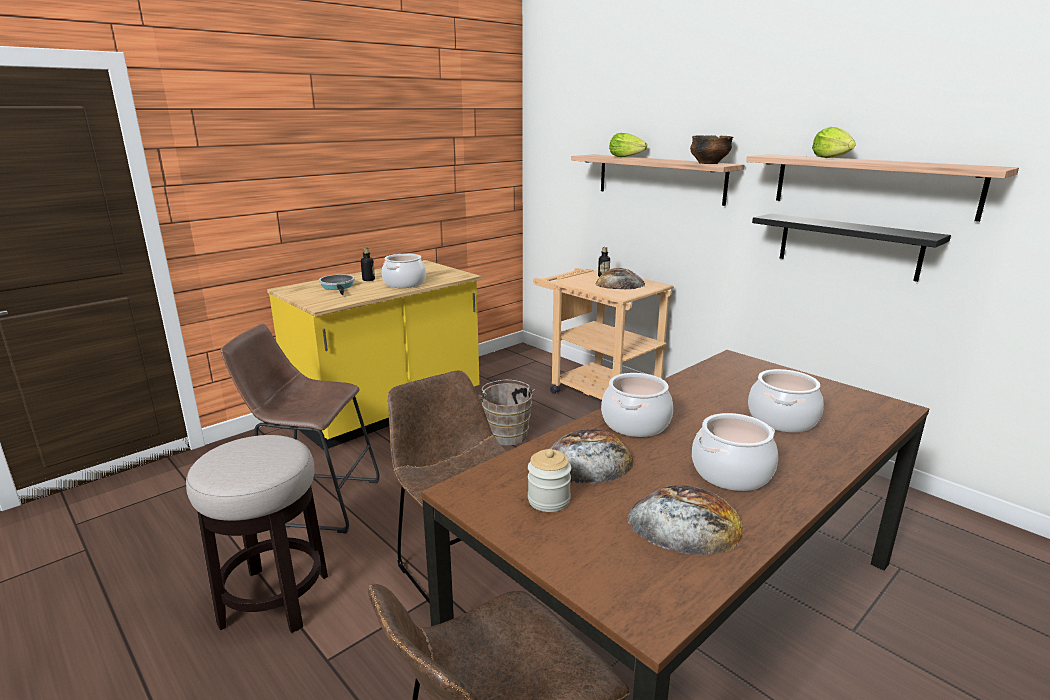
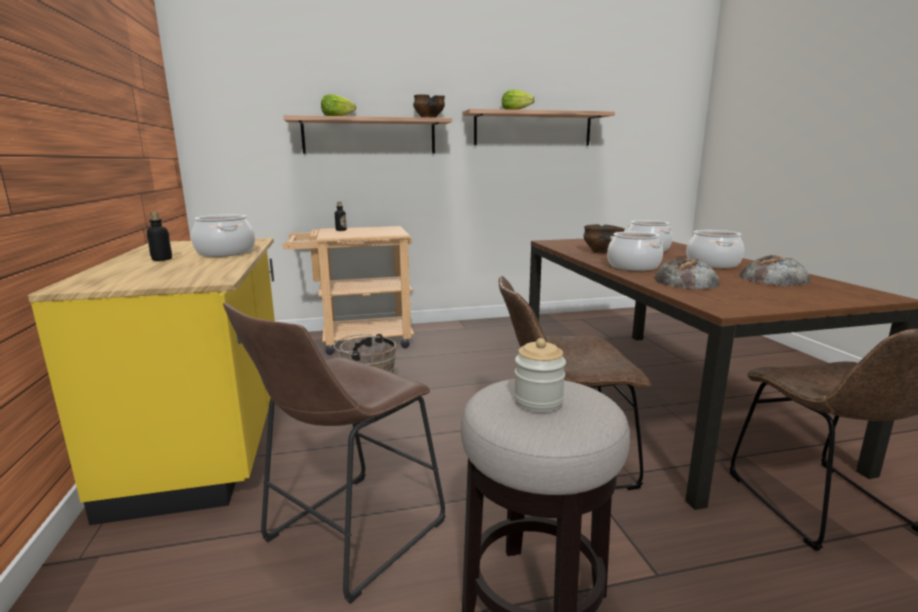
camera: 60 degrees left, 5 degrees down
(338, 287) = (151, 269): frying pan -> none
(549, 500) = (743, 294): jar -> jar (538, 401)
(619, 284) = (369, 230): bread -> none
(710, 396) = (602, 252): none -> bowl
(848, 246) = (524, 170): black shelf -> none

